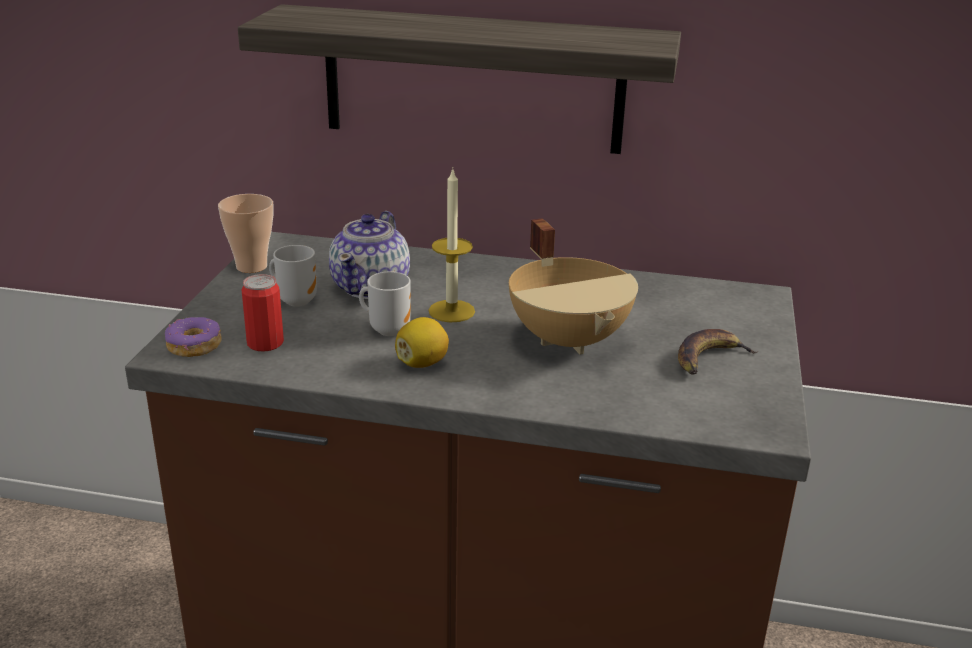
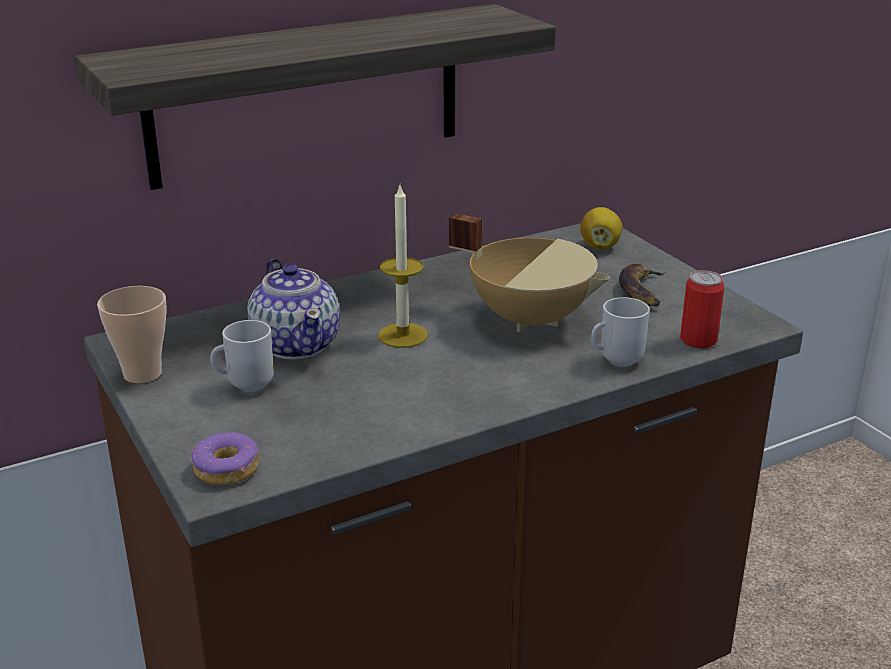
camera: 40 degrees left, 0 degrees up
(265, 343) = (291, 434): can -> can (698, 340)
(388, 329) = (378, 373): mug -> mug (617, 360)
(422, 363) = (456, 387): lemon -> lemon (600, 246)

